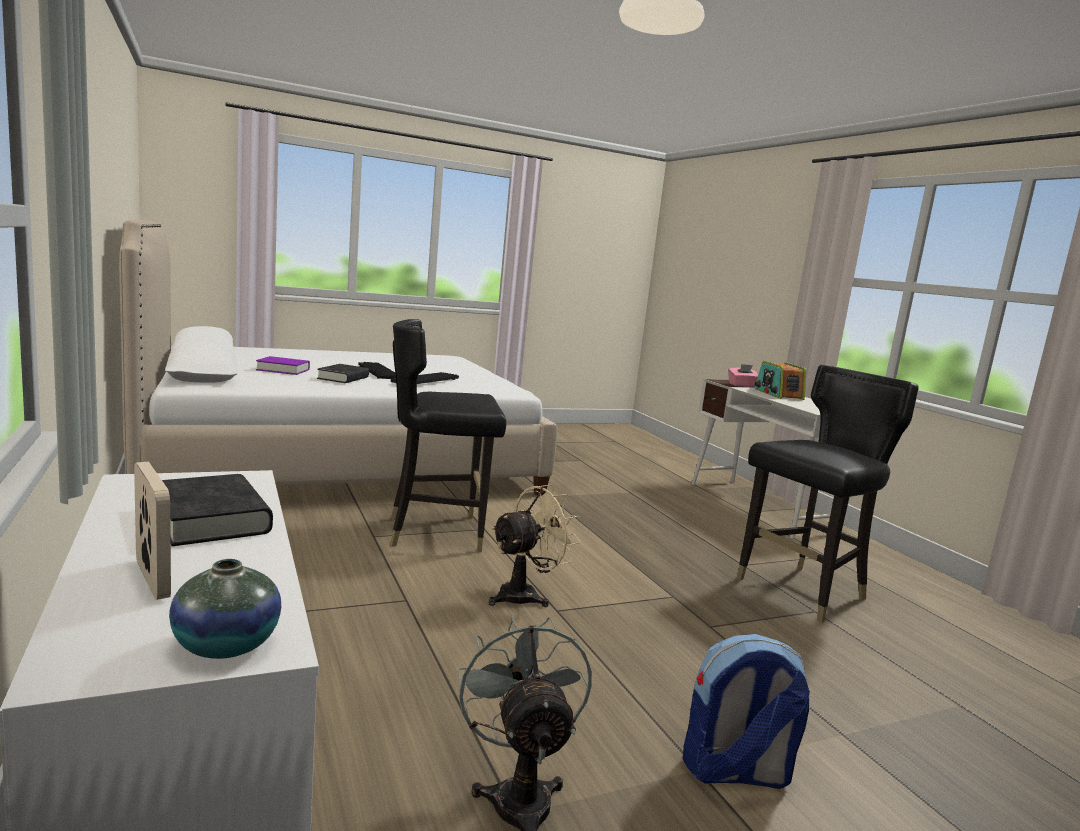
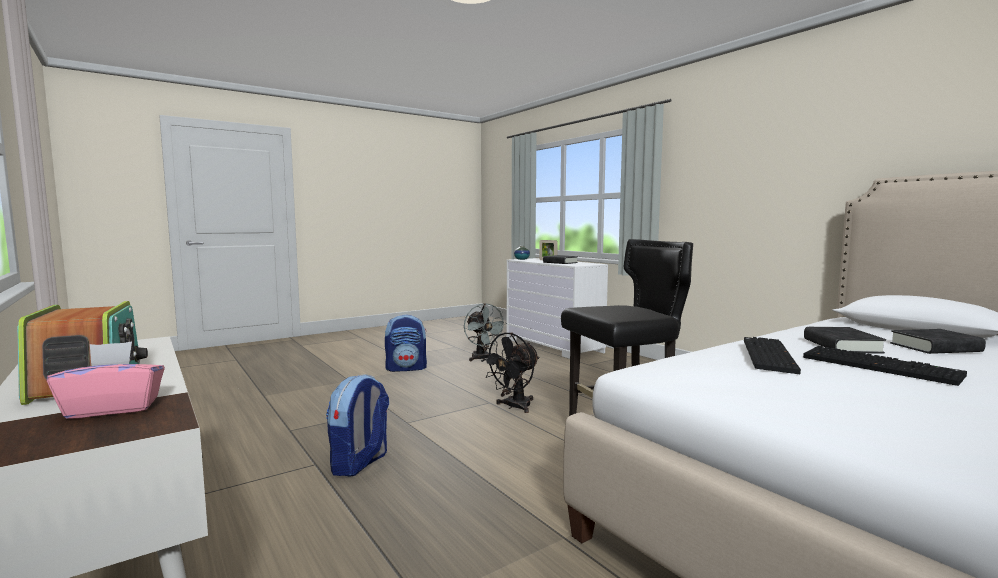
camera: 170 degrees right, 5 degrees down
(283, 370) = (935, 347): purple book -> black book
(525, 595) = (513, 407): beige fan -> black fan
(700, 558) = (360, 464): none -> backpack
(803, 592) = (279, 445): black chair -> none

